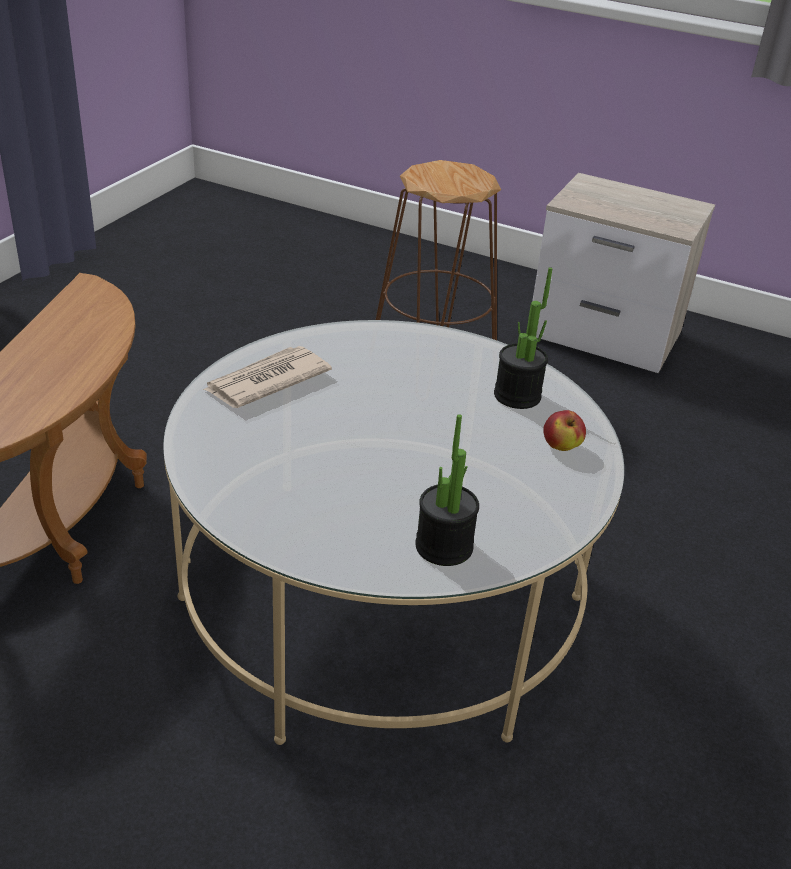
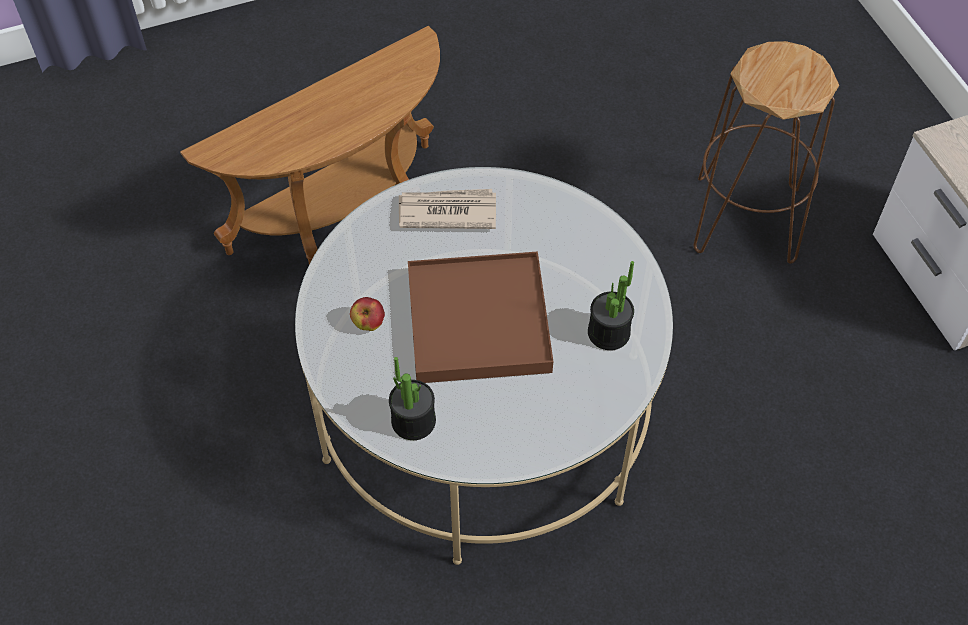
camera: 45 degrees right, 20 degrees up
(401, 442) = (479, 322): none -> brown tray
(561, 447) = (584, 397): apple -> apple (368, 323)

